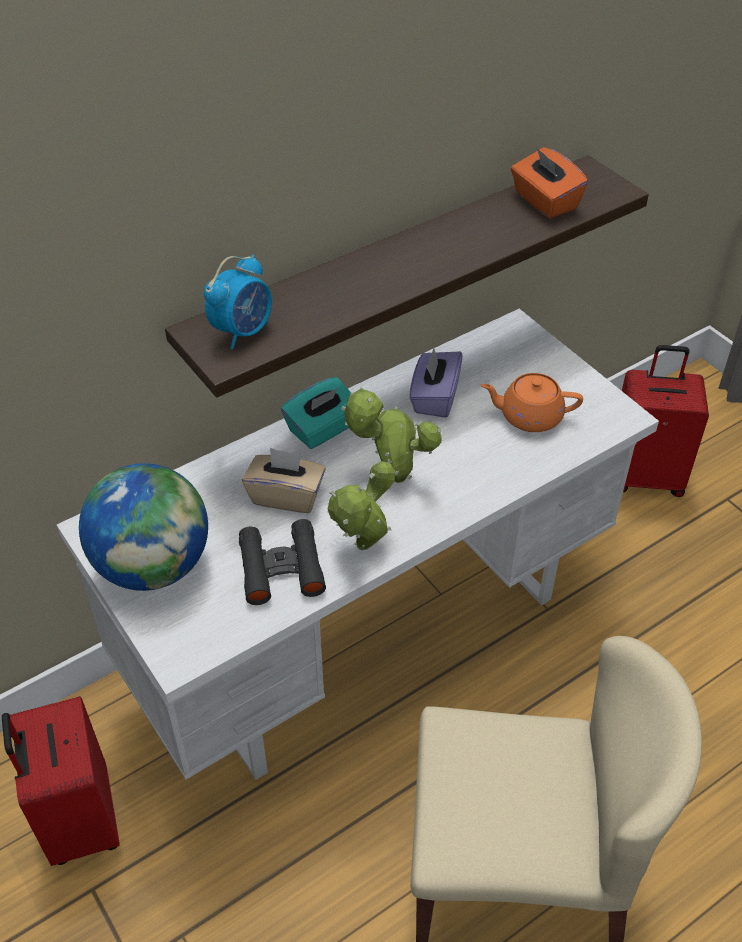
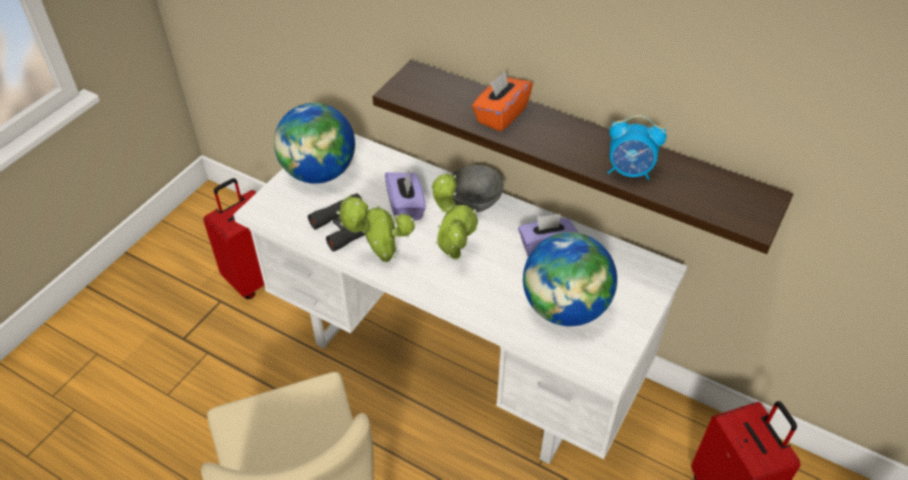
camera: 65 degrees right, 0 degrees up
(243, 331) = (428, 89): alarm clock -> alarm clock (630, 171)
(286, 496) = (406, 207): beige tissue box -> purple tissue box
(323, 429) = (475, 203): turquoise tissue box -> grey bowl
(529, 416) = (565, 308): orange teapot -> globe
(544, 201) = (696, 184): orange tissue box -> orange tissue box (501, 115)

